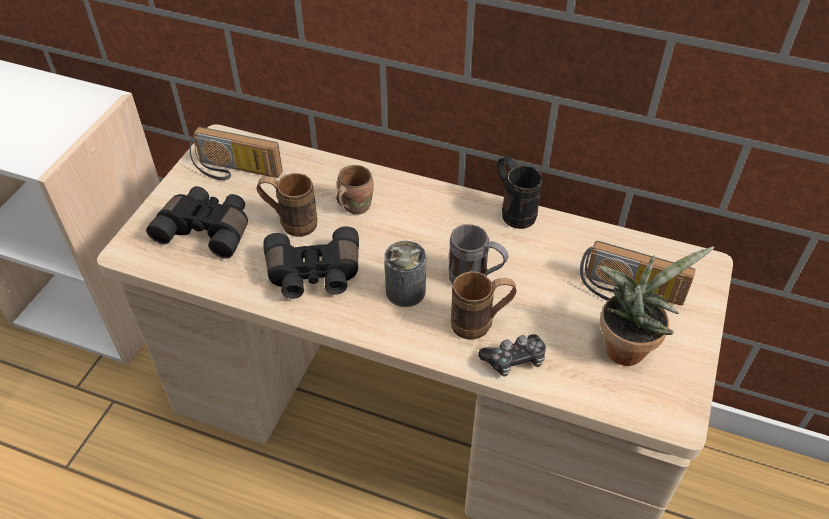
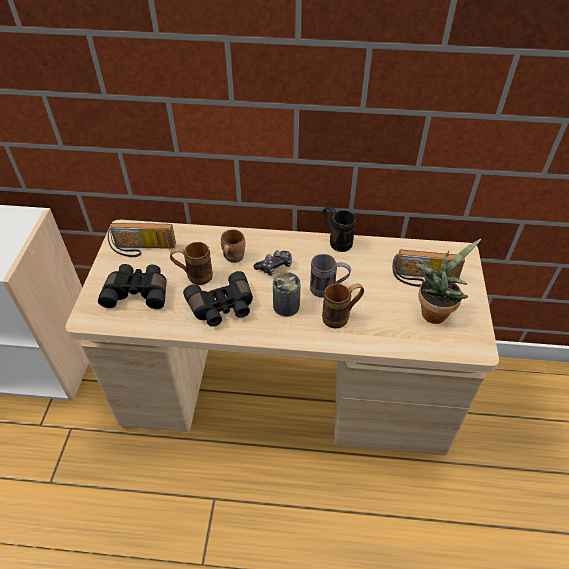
camera: 15 degrees left, 0 degrees up
(514, 360) = (370, 335): game controller -> game controller (274, 266)

